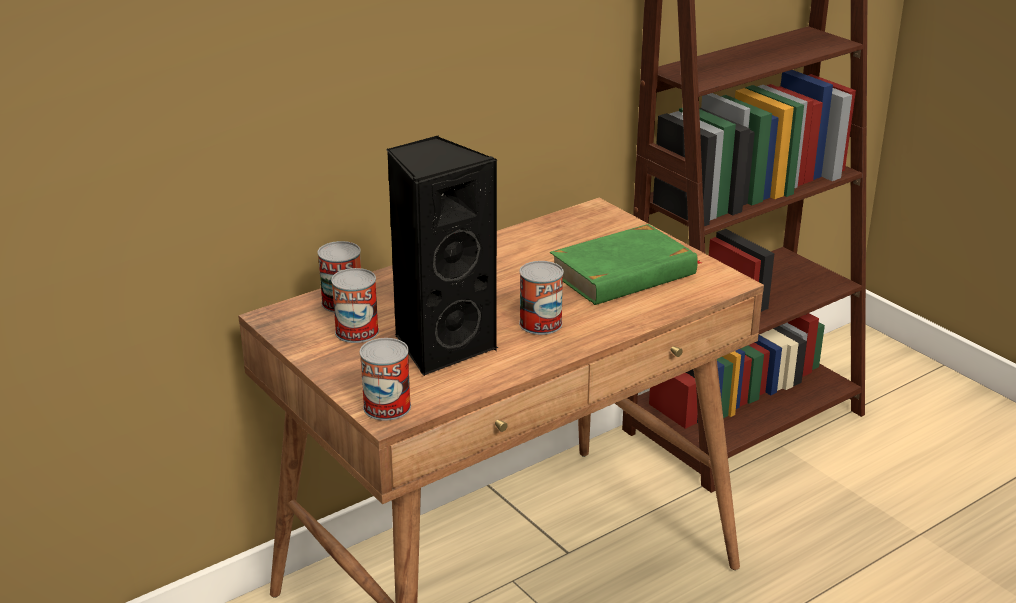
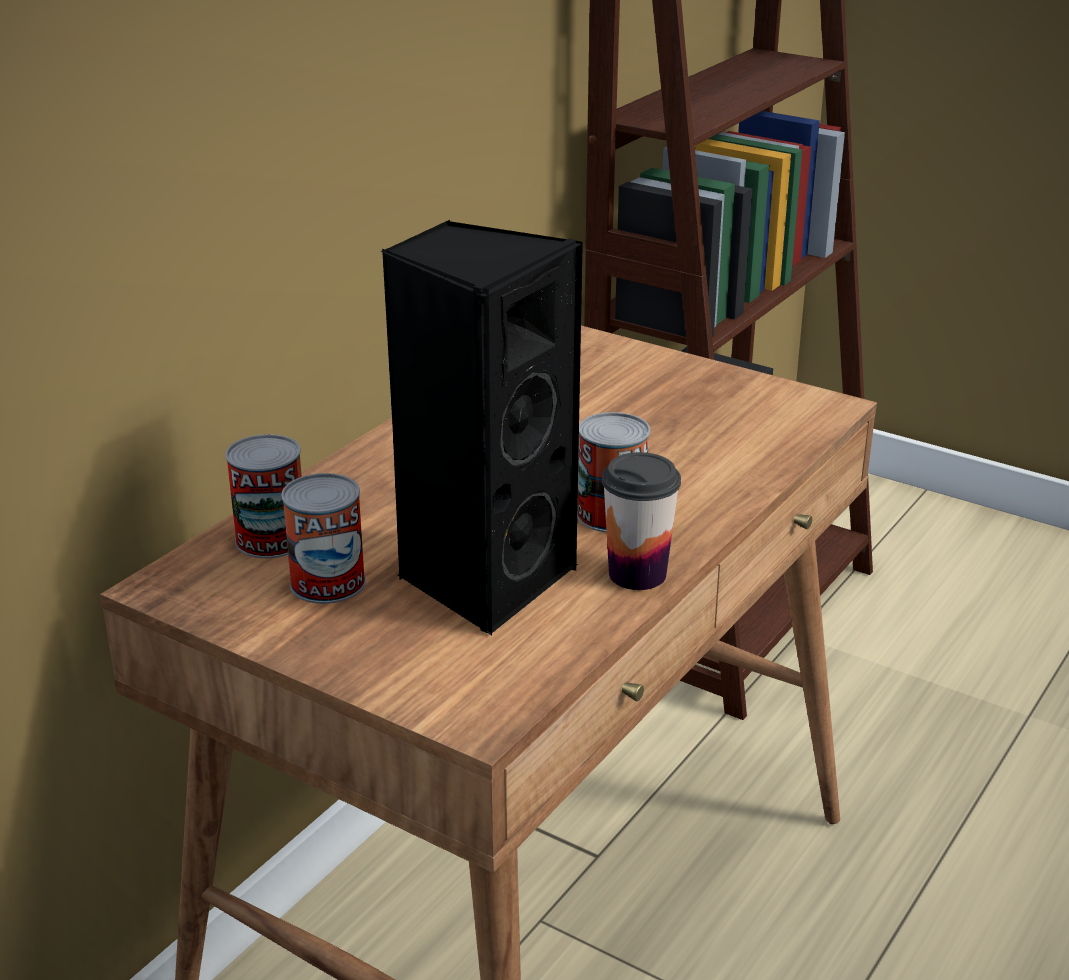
camera: 20 degrees left, 0 degrees up
(387, 407) = (465, 701): can -> none
(529, 359) = (637, 574): none -> cup
(624, 273) = (675, 419): green book -> none

